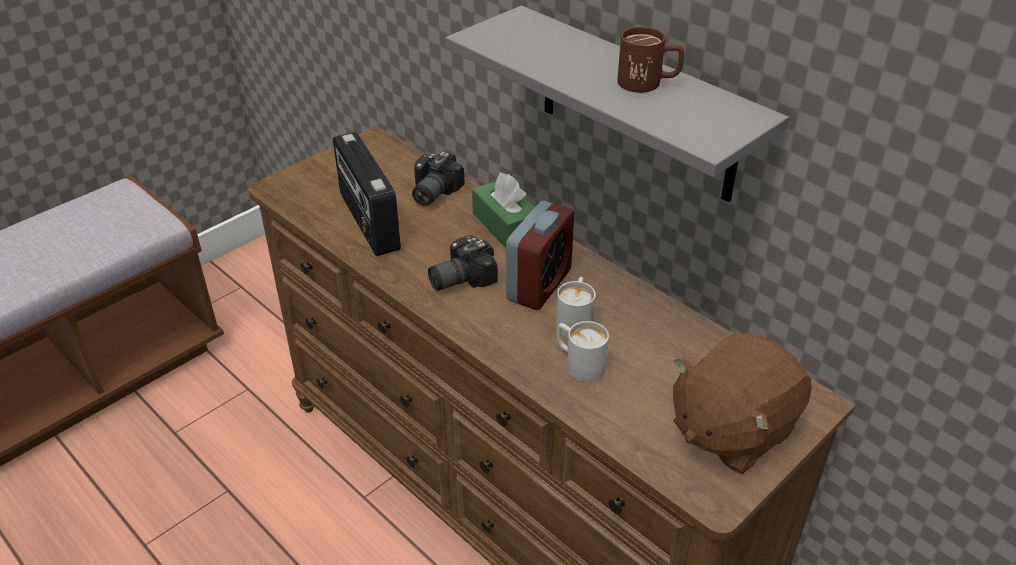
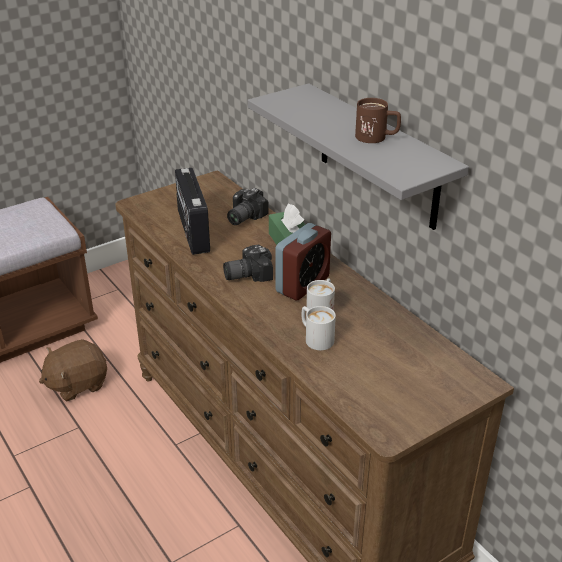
camera: 10 degrees right, 5 degrees down
(731, 429) = (413, 392): brown plush toy -> brown plush toy (77, 384)

